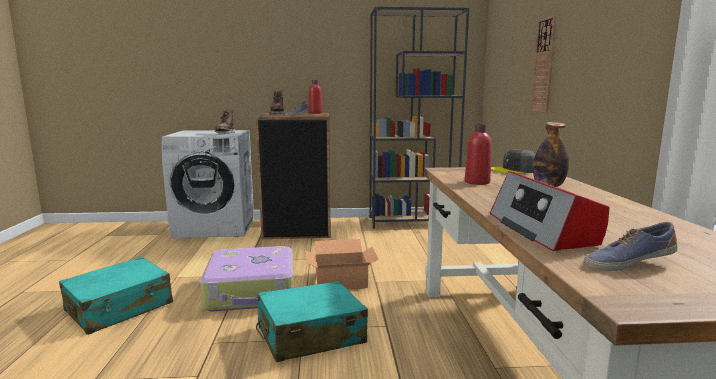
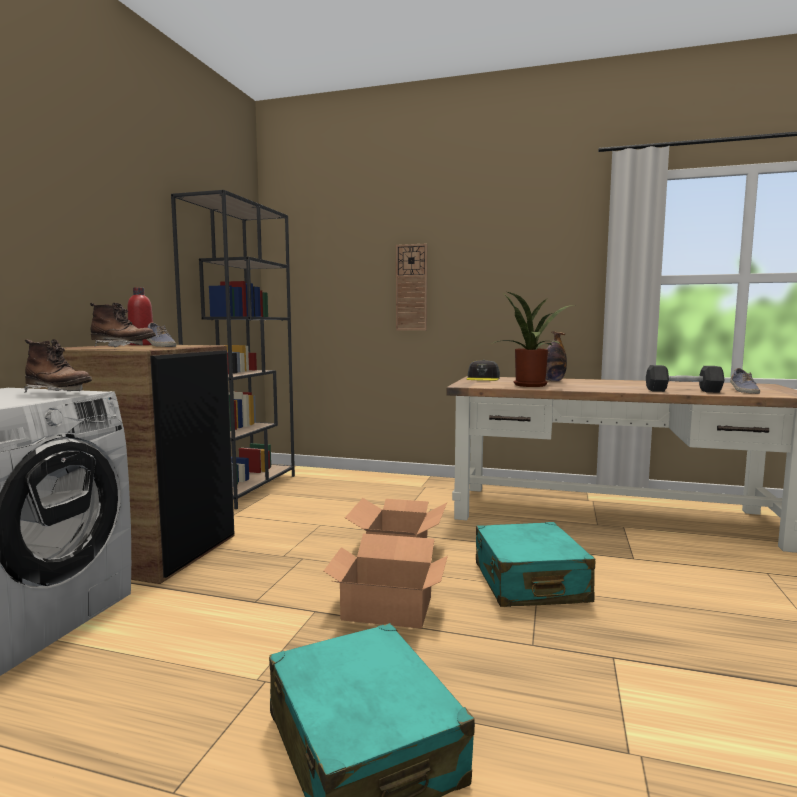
camera: 70 degrees left, 5 degrees down
(252, 291) = (386, 607): suitcase -> cardboard box
(477, 182) = (531, 386): red bottle -> potted plant
(542, 229) = (683, 391): radio -> black dumbbell

